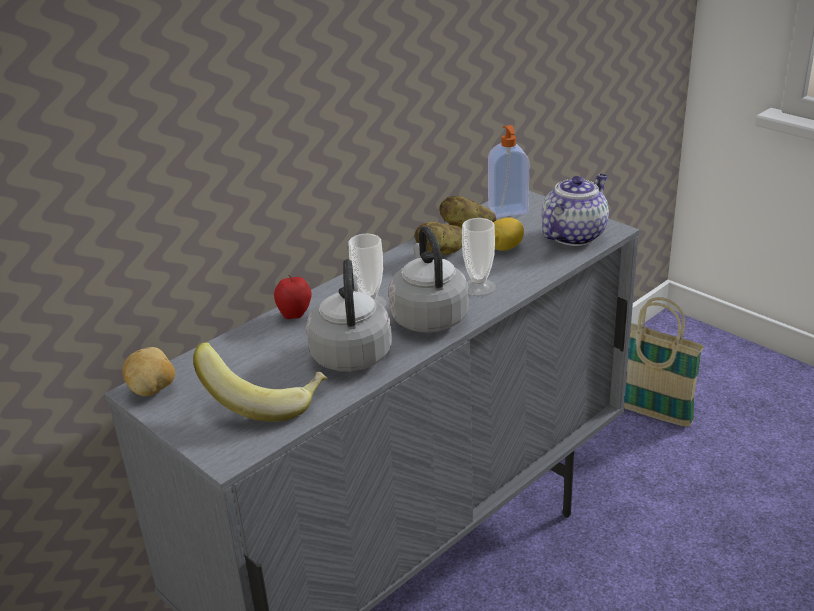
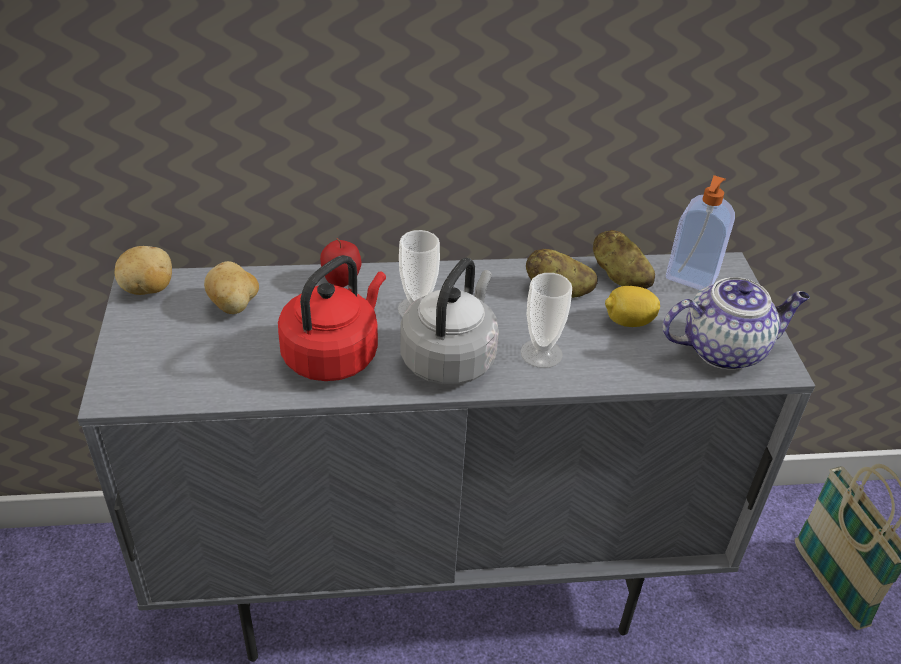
camera: 35 degrees right, 10 degrees up
(237, 365) = (234, 306): none -> potato
(265, 401) = (208, 358): banana -> none
(351, 353) = (334, 354): grey kettle -> red kettle

